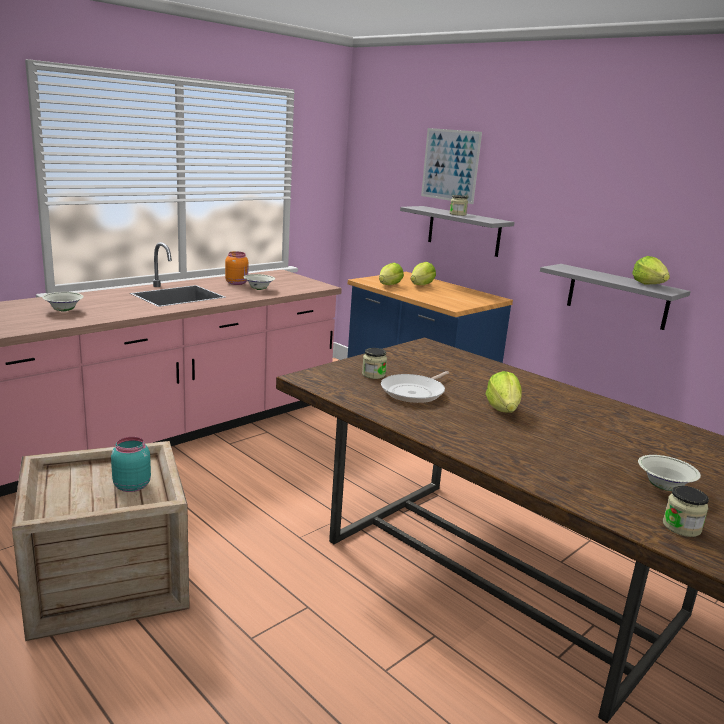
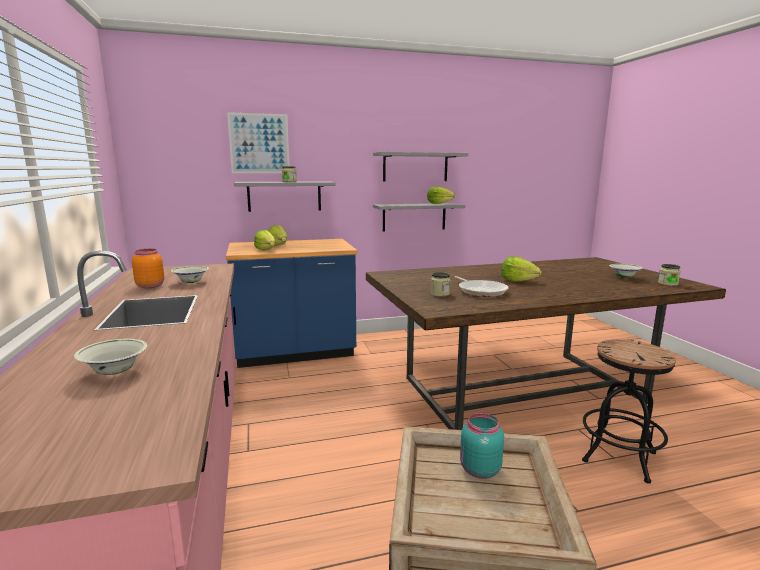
camera: 60 degrees left, 5 degrees down
(390, 676) = (619, 457): none -> black stool
(633, 220) = (415, 167): none -> grey shelf

